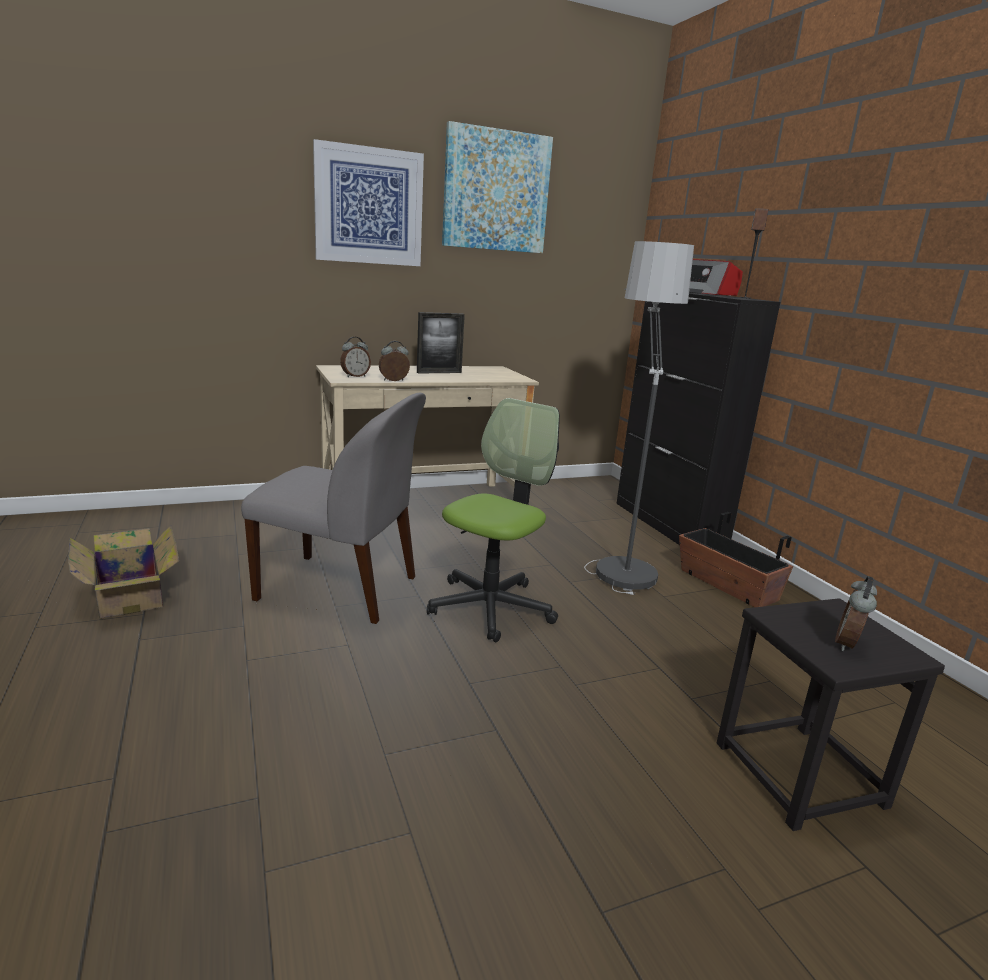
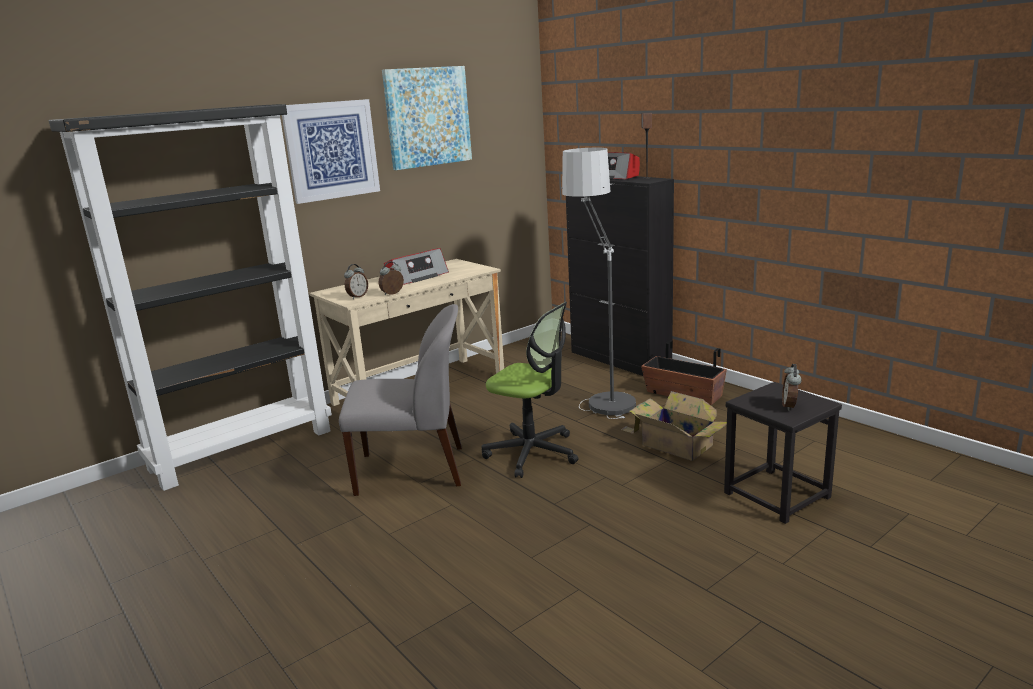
camera: 15 degrees left, 0 degrees up
(131, 593) = (251, 517): cardboard box -> cardboard box (674, 444)
(199, 518) = (243, 449): none -> black bookcase
(439, 372) = (416, 277): picture frame -> radio
(490, 607) = (532, 453): office chair -> office chair turned 105 degrees clockwise

